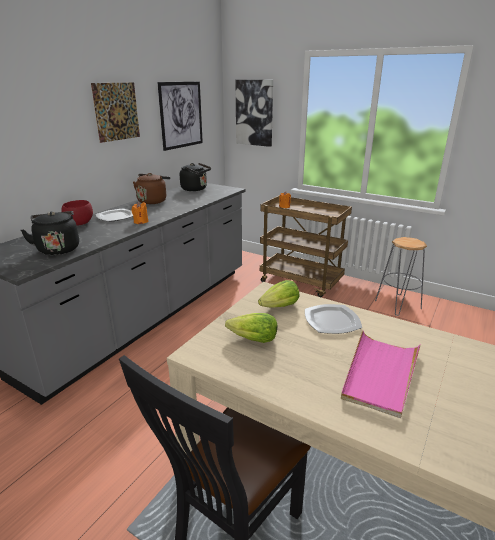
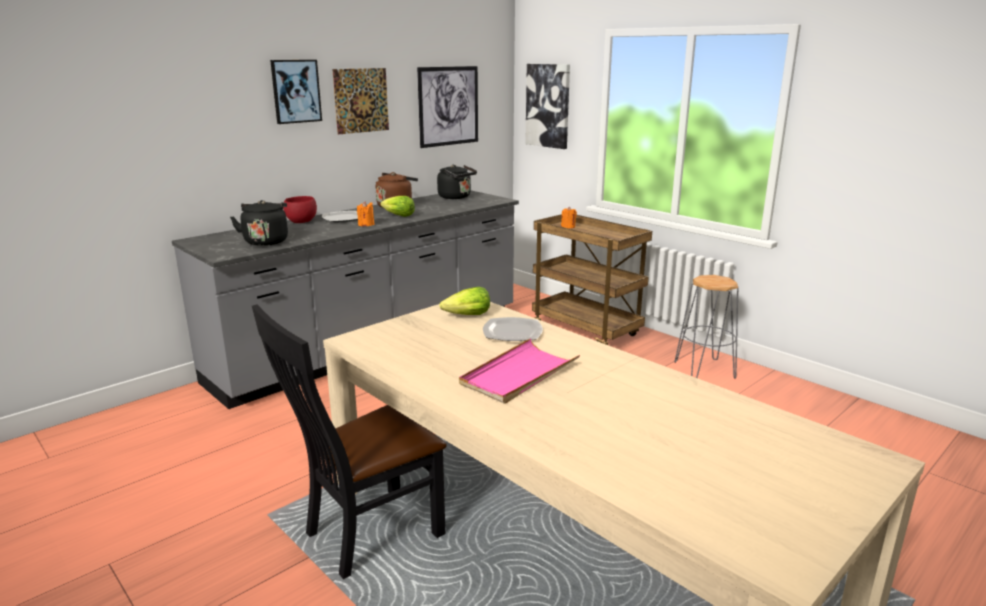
camera: 15 degrees right, 5 degrees down
(61, 104) = (296, 91): none -> picture
(253, 339) = (416, 336): lettuce -> lettuce (398, 216)

